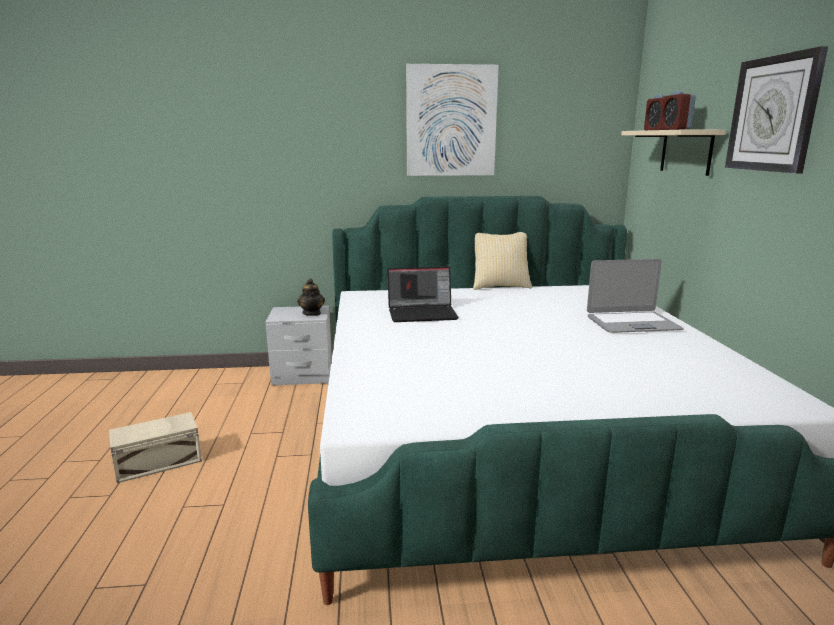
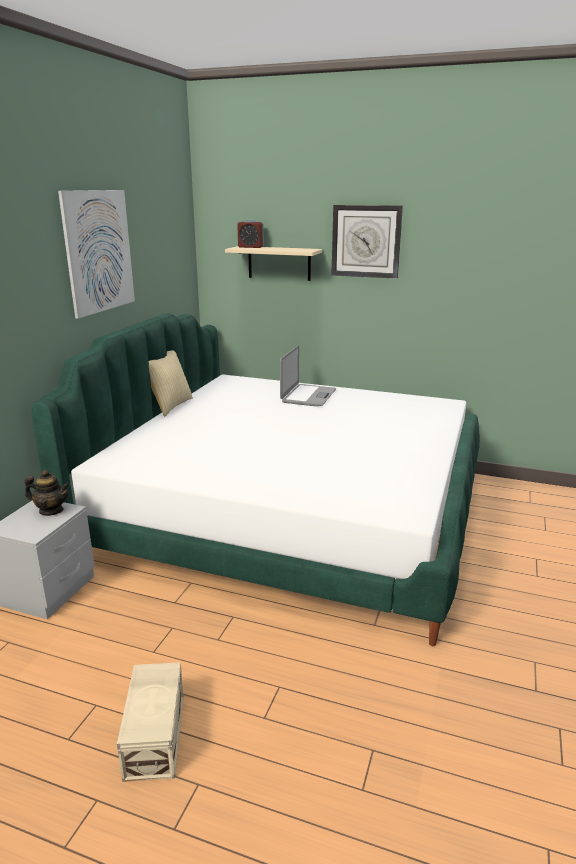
camera: 65 degrees left, 5 degrees up
(423, 313) = (203, 449): laptop -> none
(674, 129) = (282, 249): alarm clock -> none

